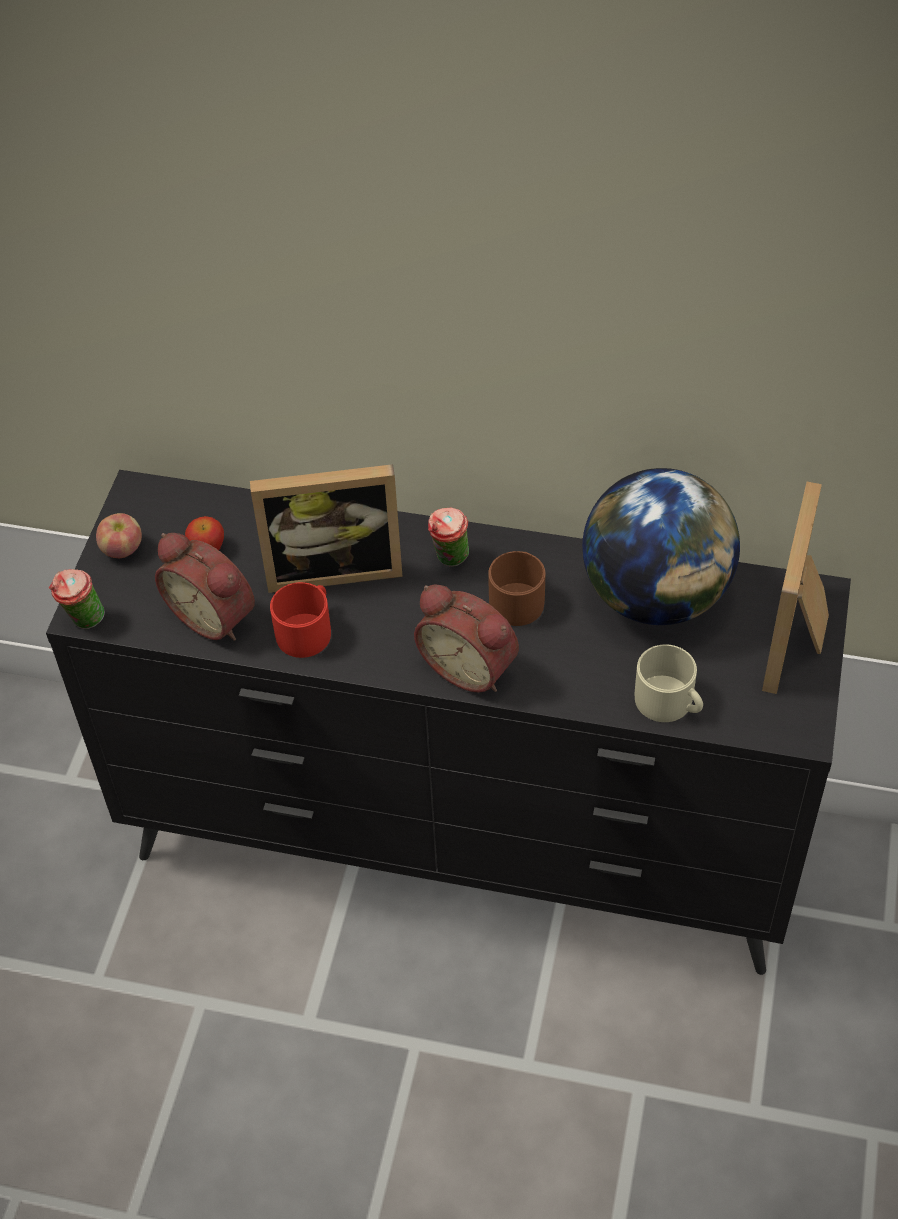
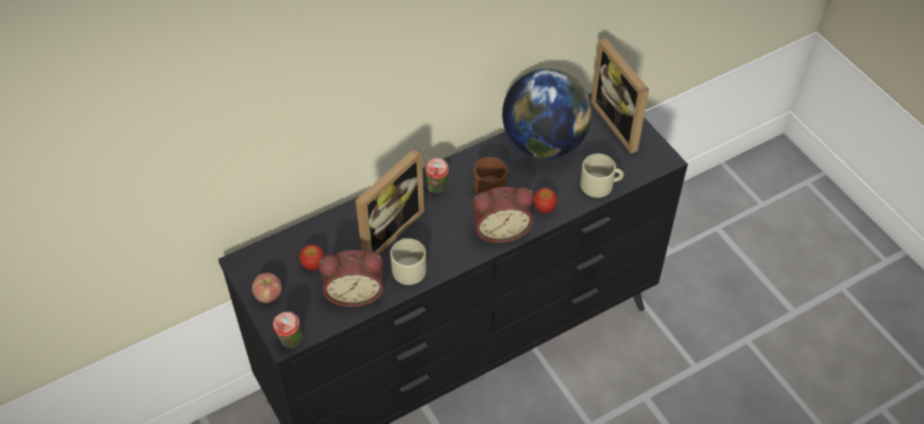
camera: 45 degrees left, 0 degrees up
(307, 630) = (408, 267): red mug -> beige mug
(557, 678) = (544, 207): none -> apple

